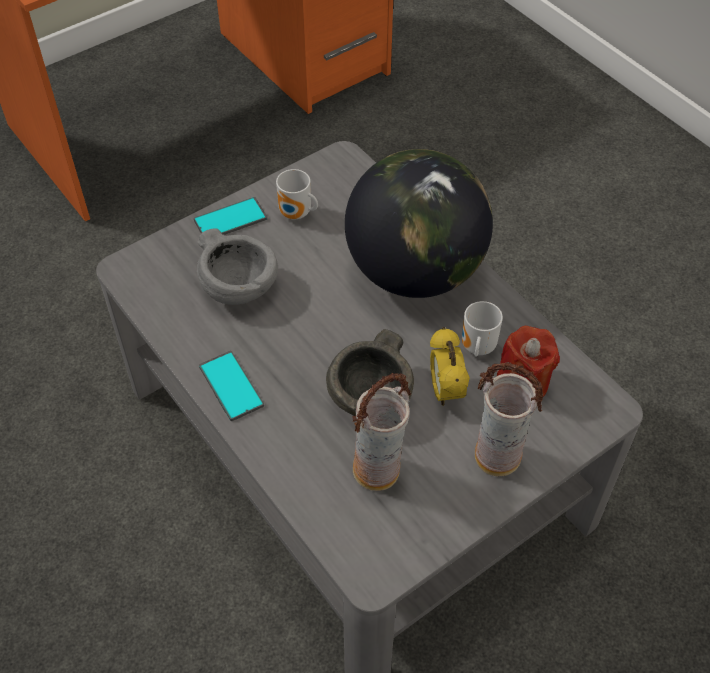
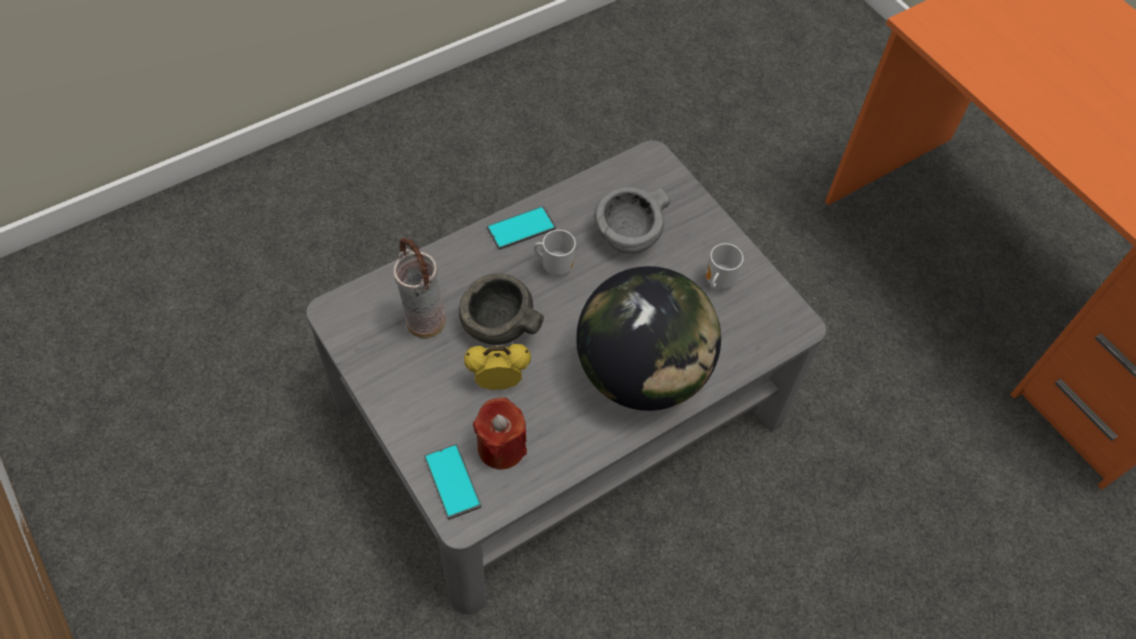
camera: 90 degrees right, 5 degrees up
(230, 219) = (710, 231): phone -> phone (452, 481)
(476, 348) = (545, 414): mug -> mug (555, 266)
(496, 458) = (423, 412): vase -> none

